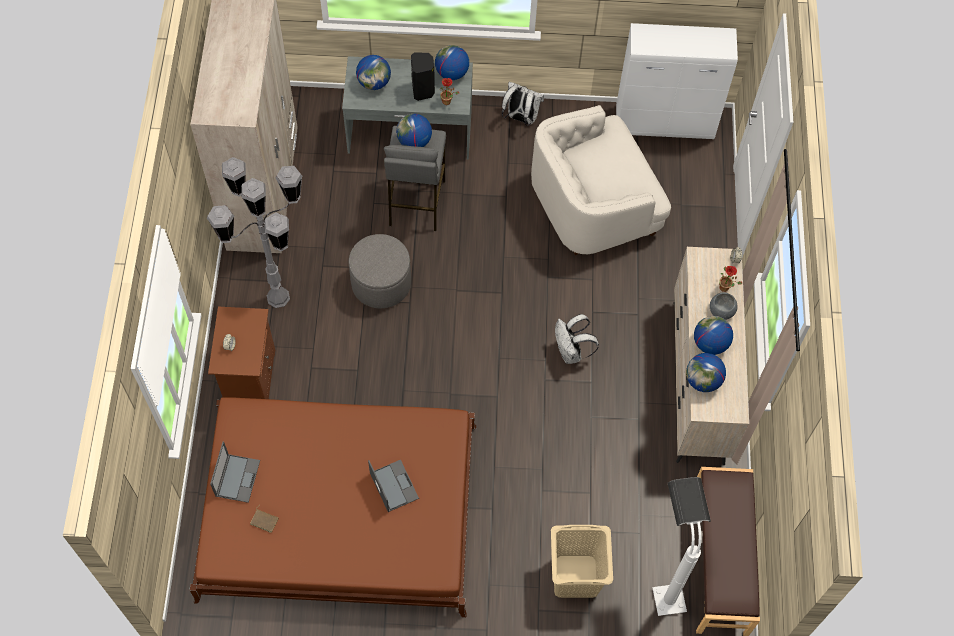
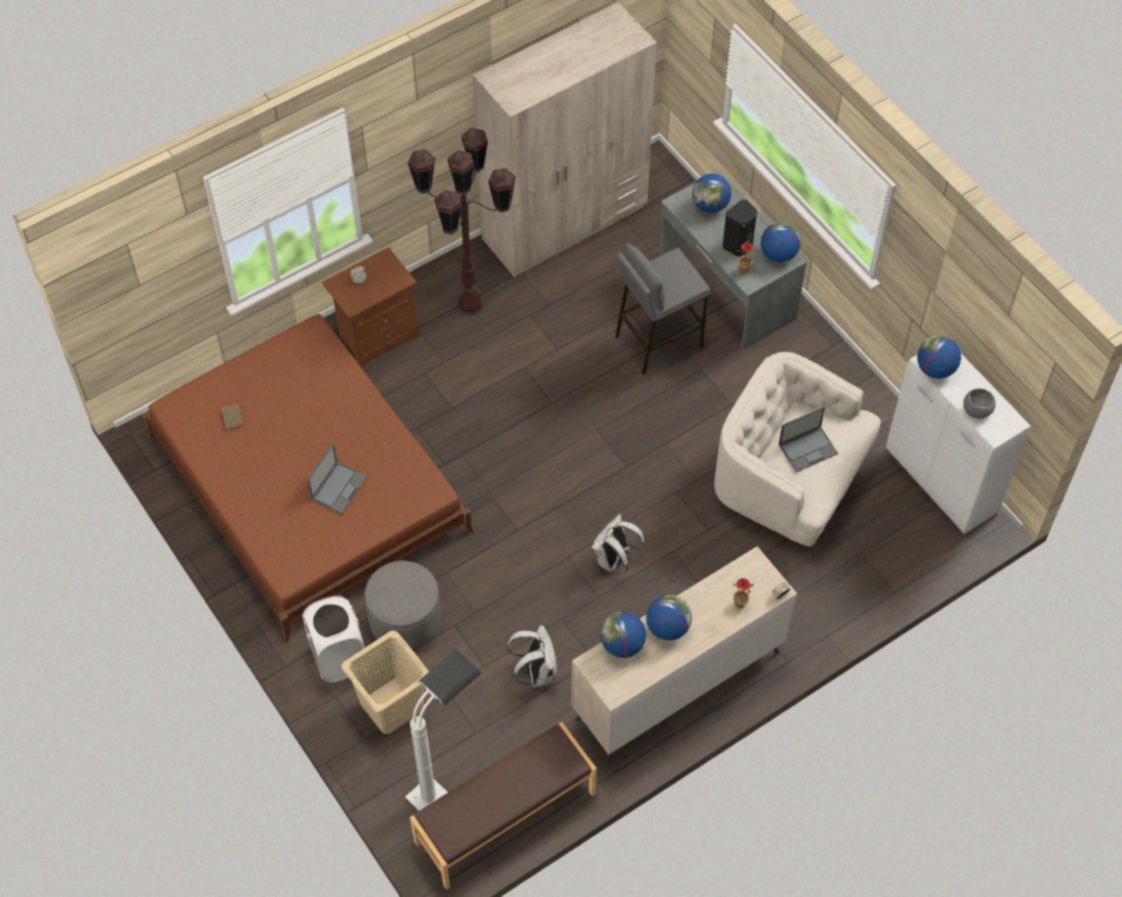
camera: 55 degrees right, 5 degrees down
(237, 477) = (255, 372): laptop -> laptop (808, 449)
(277, 297) = (469, 304): grey floor lamp -> brown floor lamp
(381, 283) = (552, 368): grey ottoman -> grey ottoman (405, 619)
(414, 142) = (674, 272): globe -> globe (935, 369)
(507, 587) = (338, 657): none -> white laundry basket
(520, 118) = (827, 361): white backpack -> white backpack (536, 671)
(721, 311) = (712, 616): grey bowl -> grey bowl (977, 410)

